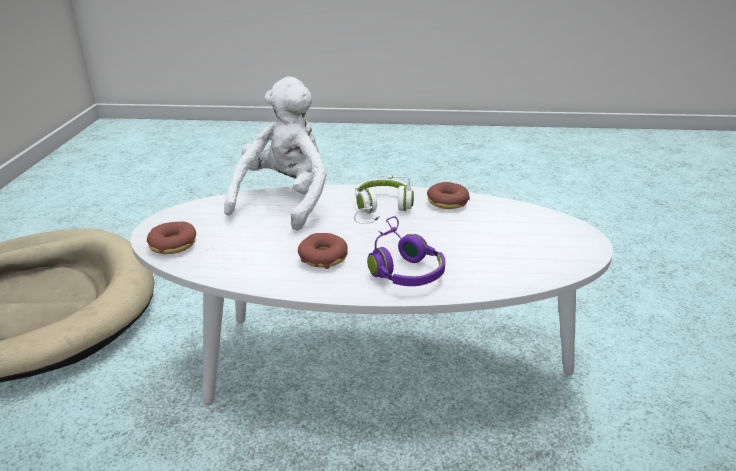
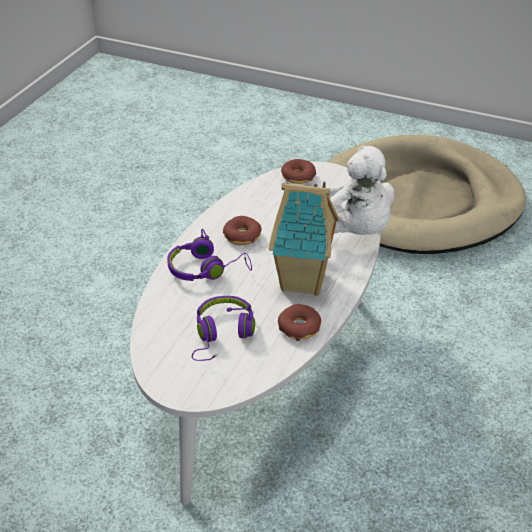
camera: 110 degrees right, 10 degrees up
(381, 210) = (304, 282): white headphones -> toy house
(495, 235) = (222, 335): none -> purple headphones

